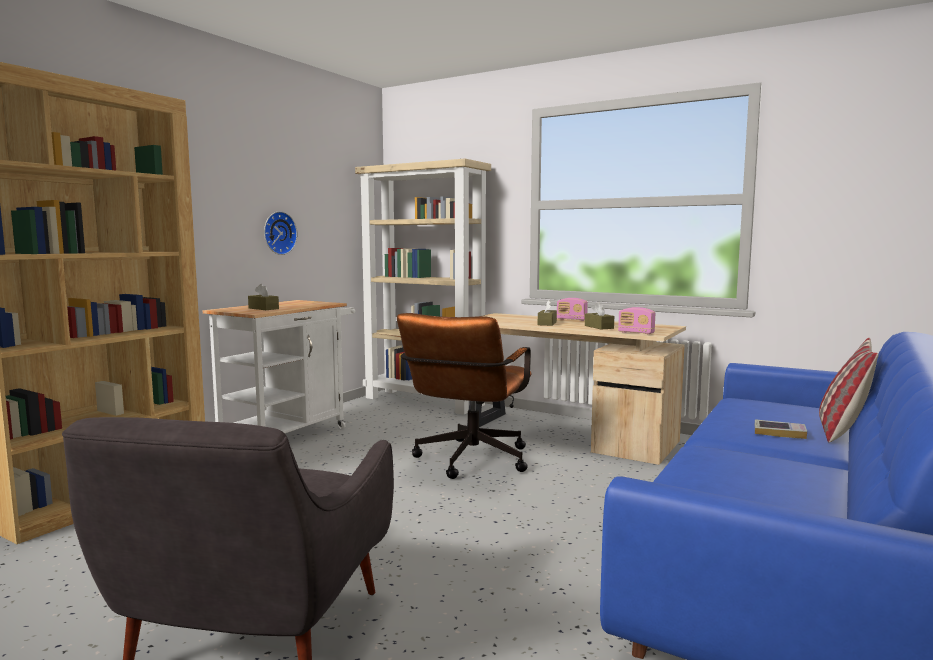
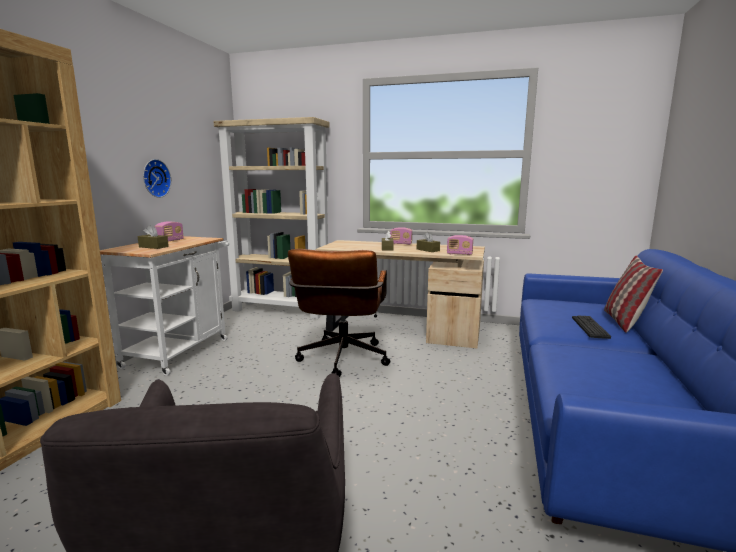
camera: 15 degrees left, 5 degrees up
(286, 304) = (170, 241): none -> radio
(779, 433) = (590, 327): book -> keyboard

